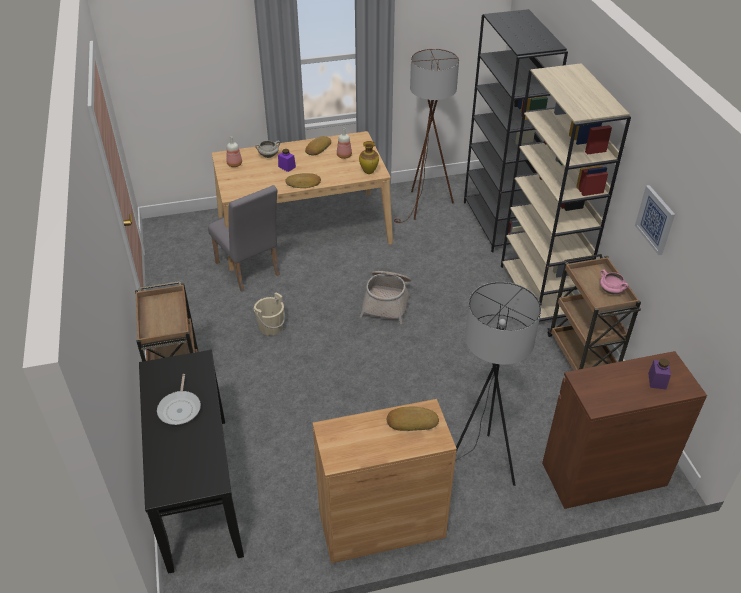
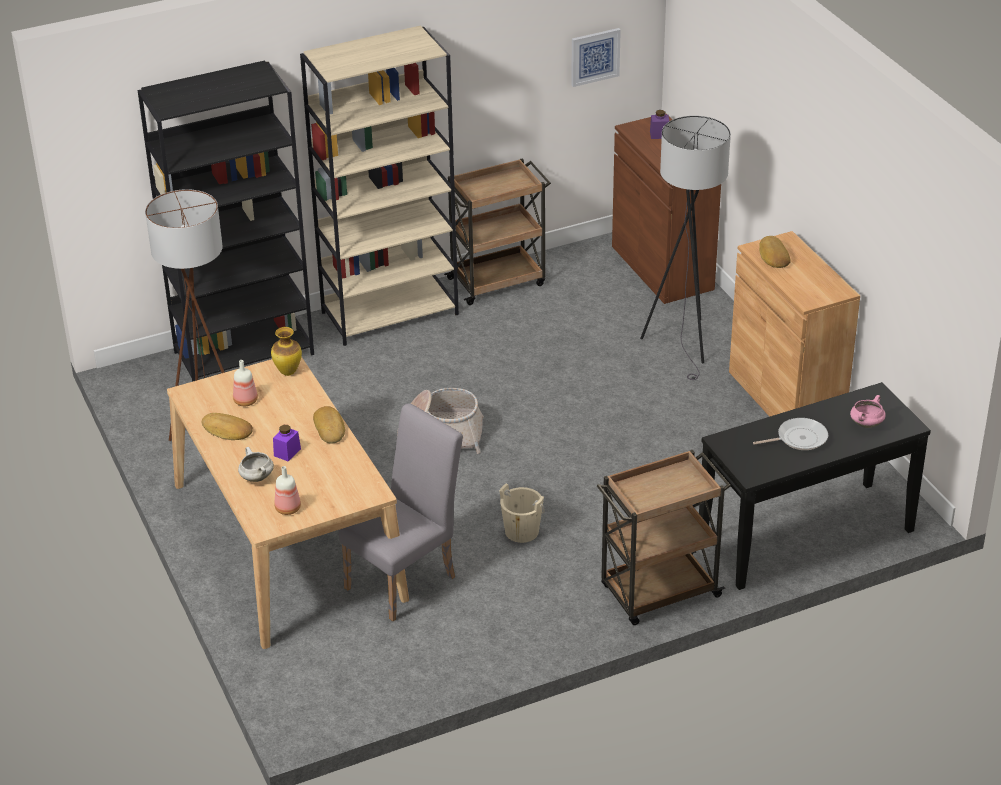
camera: 100 degrees left, 5 degrees down
(611, 291) = (502, 179): pink cooking pot -> pink cooking pot (866, 423)
(655, 219) = (498, 78): picture -> picture (594, 56)

